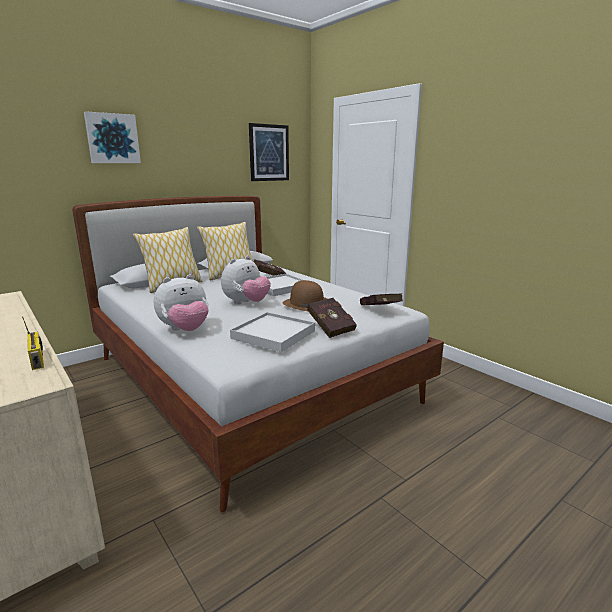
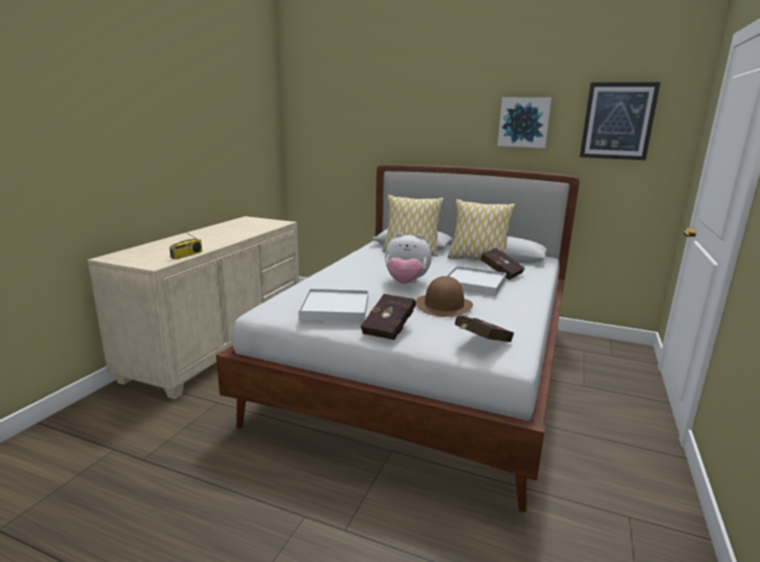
camera: 60 degrees right, 0 degrees up
(112, 138) = (425, 106): picture -> picture (524, 122)
(185, 330) = (318, 281): plush toy -> none

